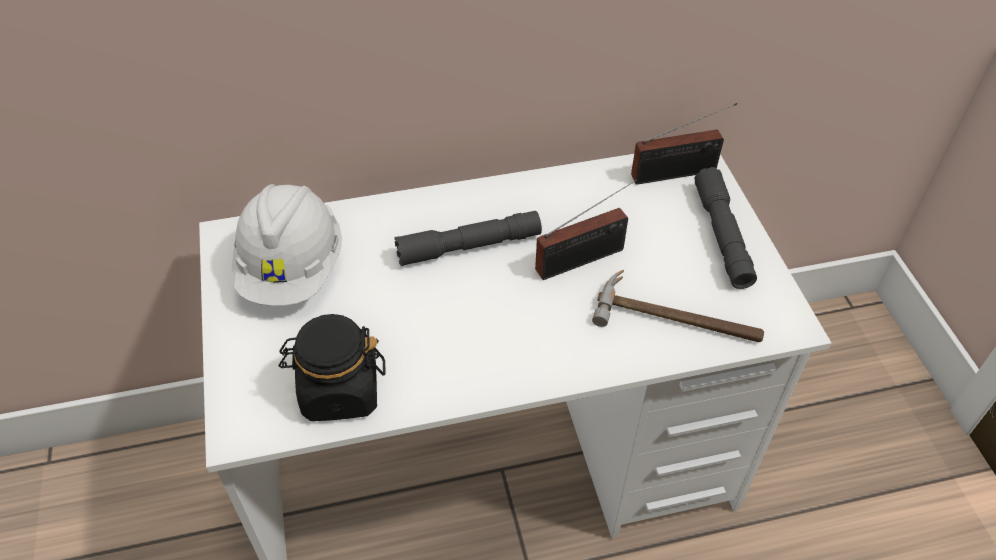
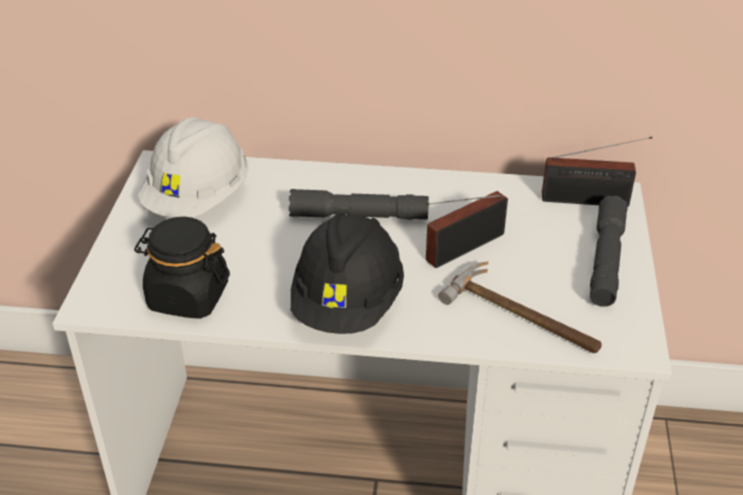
camera: 20 degrees right, 10 degrees down
(507, 352) = (348, 303): none -> black hard hat
(585, 259) = (460, 249): radio -> radio turned 150 degrees clockwise

